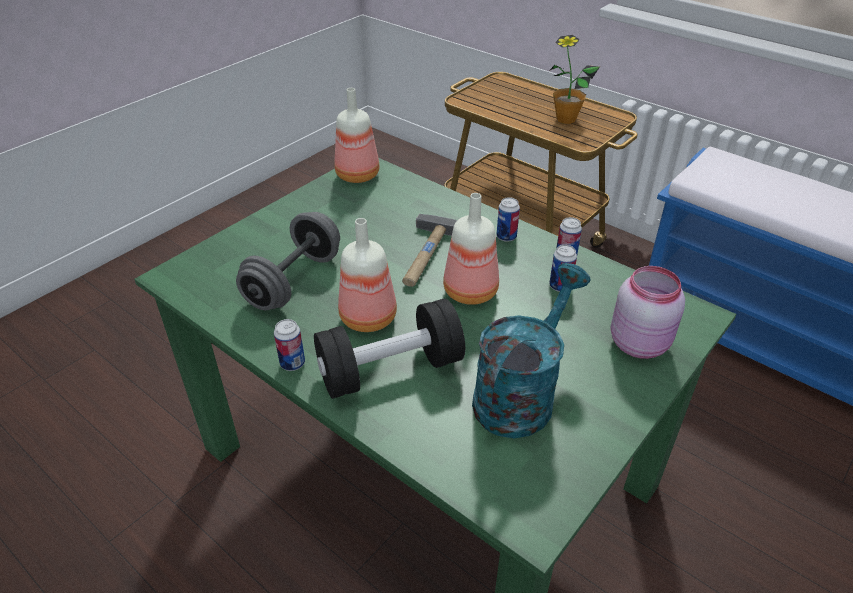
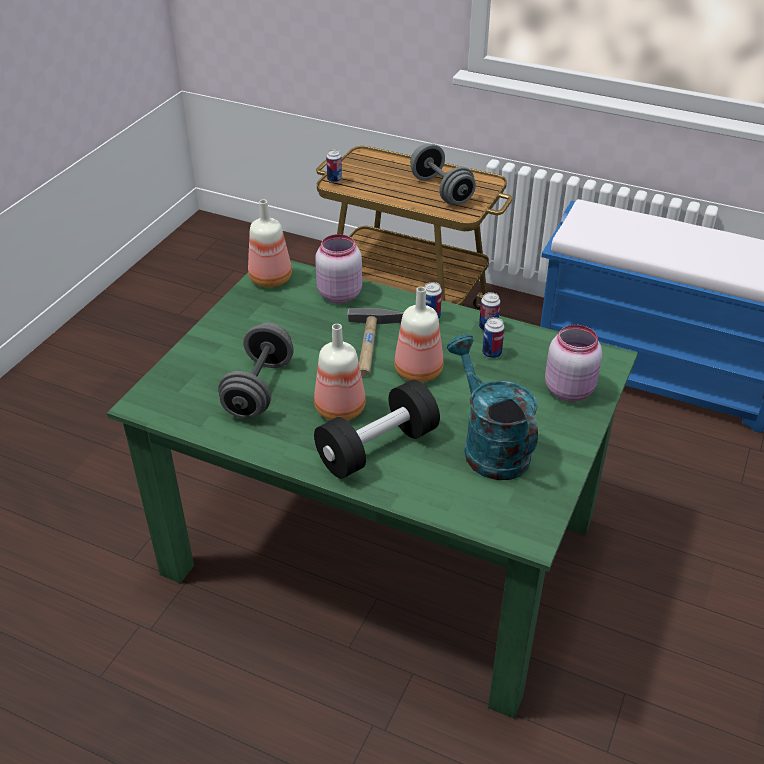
camera: 15 degrees left, 0 degrees up
(292, 363) = (292, 458): can -> can (334, 180)
(418, 199) = (338, 294): none -> pink jar
(520, 393) = (489, 446): turquoise watering can -> turquoise watering can turned 45 degrees counterclockwise
(566, 119) = (441, 190): potted plant -> grey dumbbell

